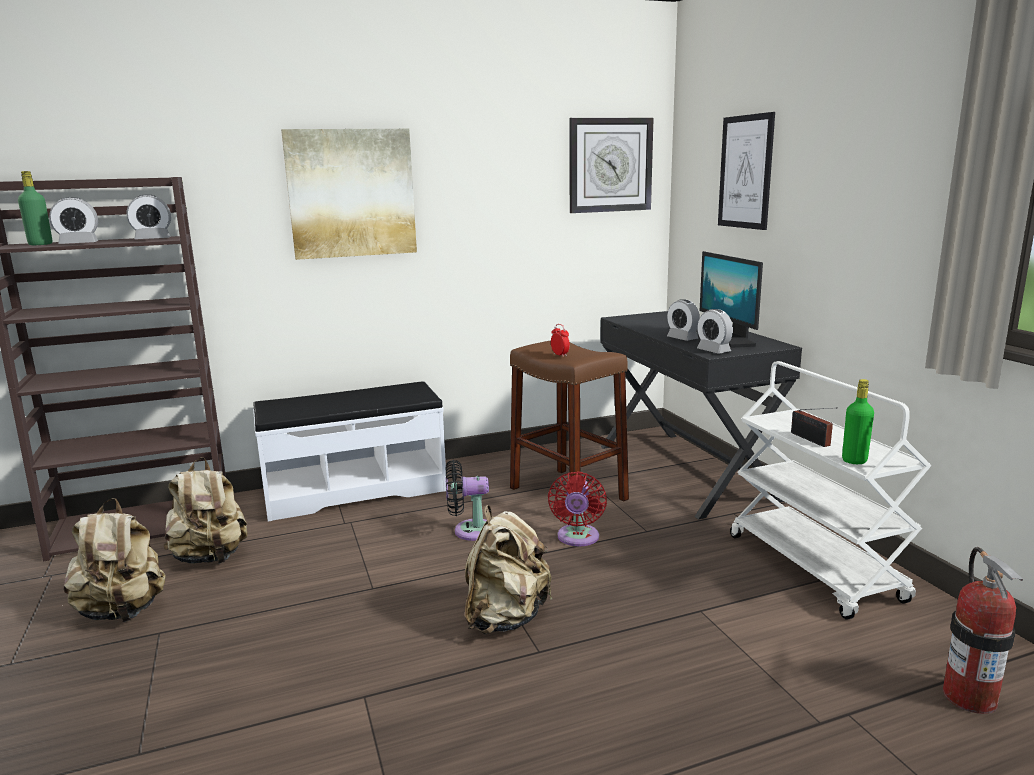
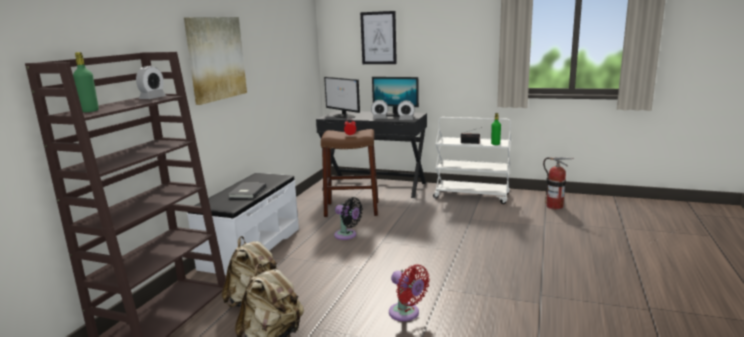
camera: 50 degrees left, 0 degrees up
(78, 243) = (122, 106): alarm clock -> none
(338, 403) = (246, 192): none -> grey book
(469, 531) = (347, 235): black fan -> black fan turned 90 degrees counterclockwise
(505, 618) = (427, 249): beige backpack -> none
(577, 538) = (391, 219): red fan -> red fan (406, 314)
(610, 165) = (301, 36): wall clock -> none
(650, 322) = (344, 116): none -> monitor

